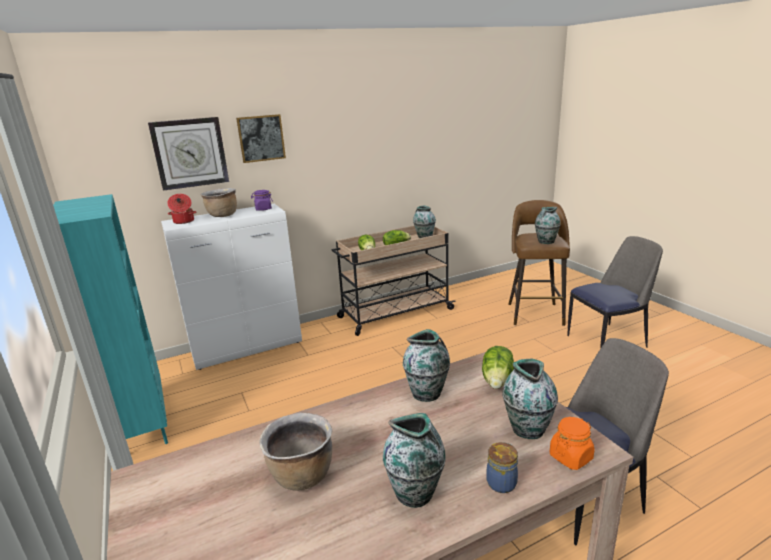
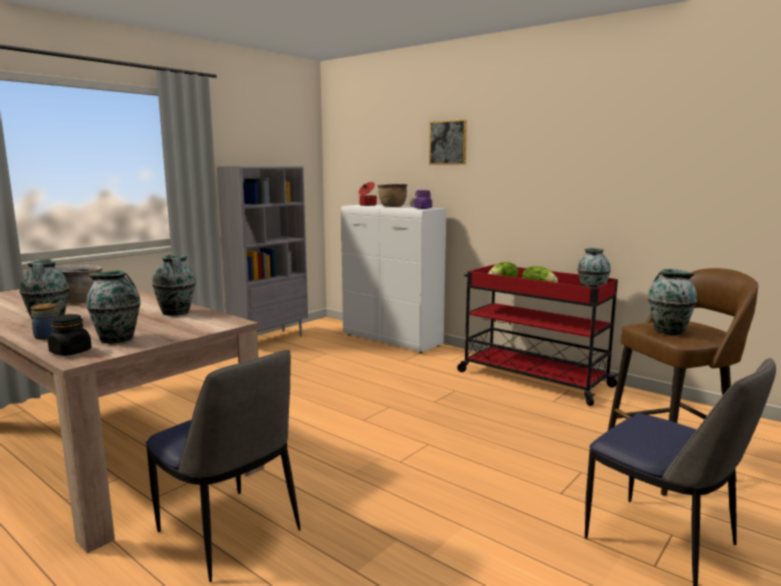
camera: 65 degrees right, 10 degrees down
(143, 426) = (269, 339): turquoise bookcase -> grey bookcase
(190, 153) = (395, 151): wall clock -> none
(394, 313) = (531, 378): beige cart -> red cart
(498, 380) = (199, 328): lettuce -> none
(571, 457) = (71, 352): orange jar -> black jar

